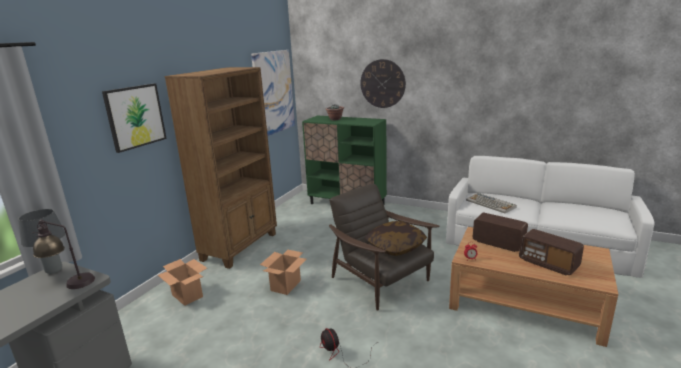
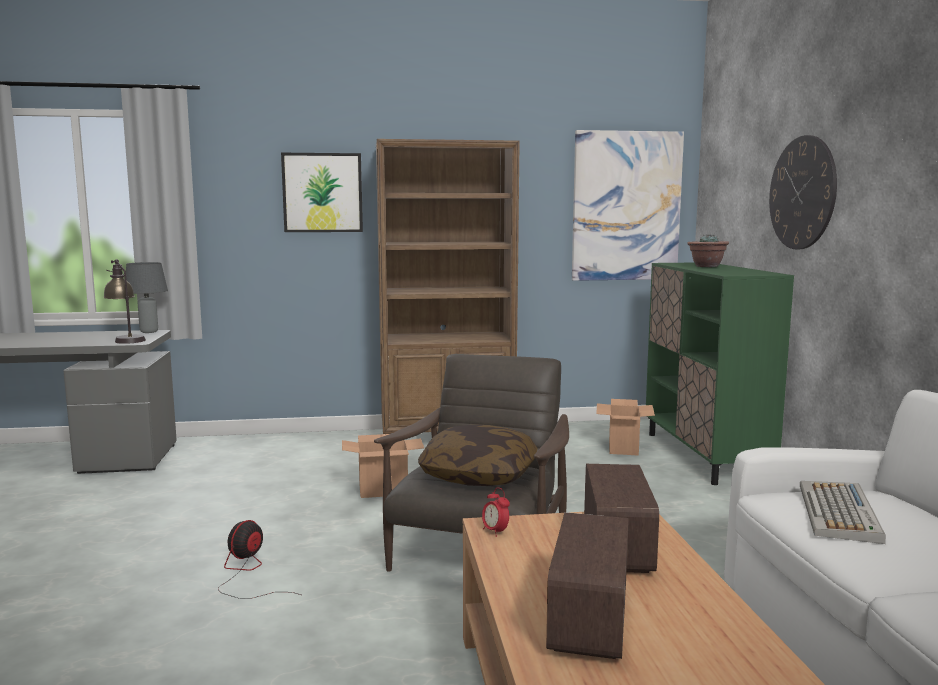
camera: 55 degrees right, 10 degrees down
(187, 295) = (302, 450): cardboard box -> cardboard box (623, 448)

